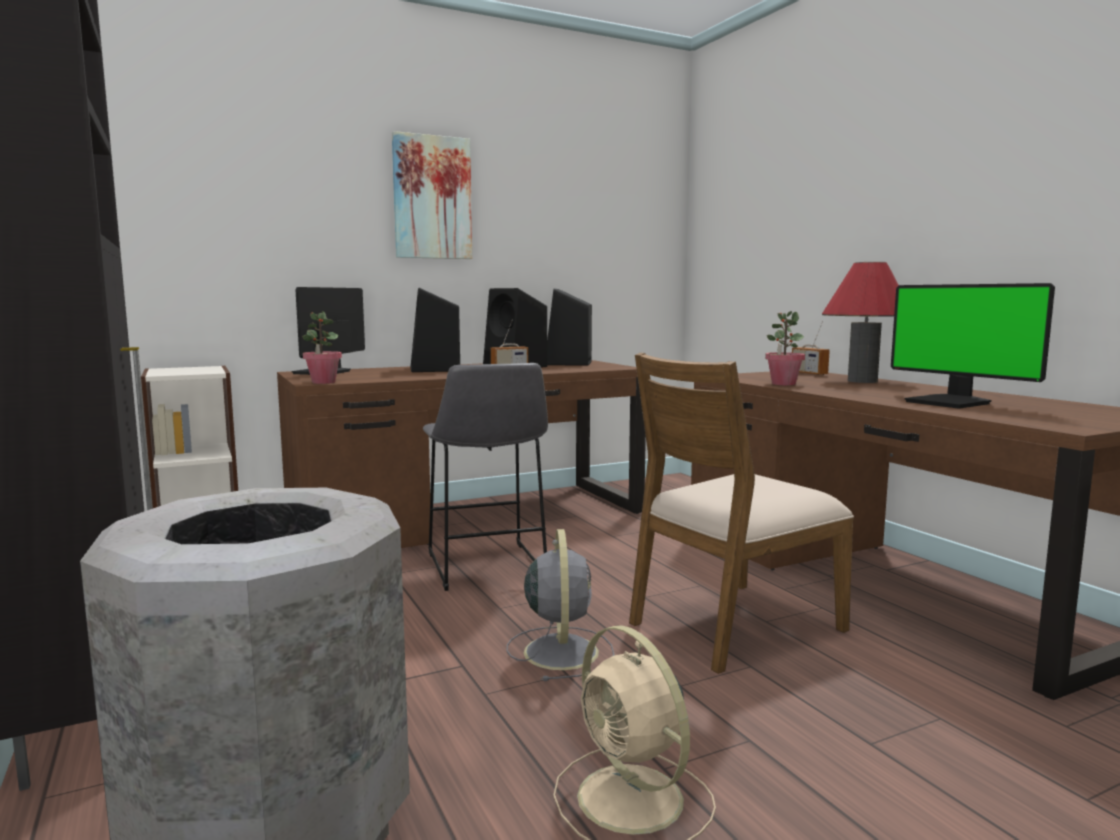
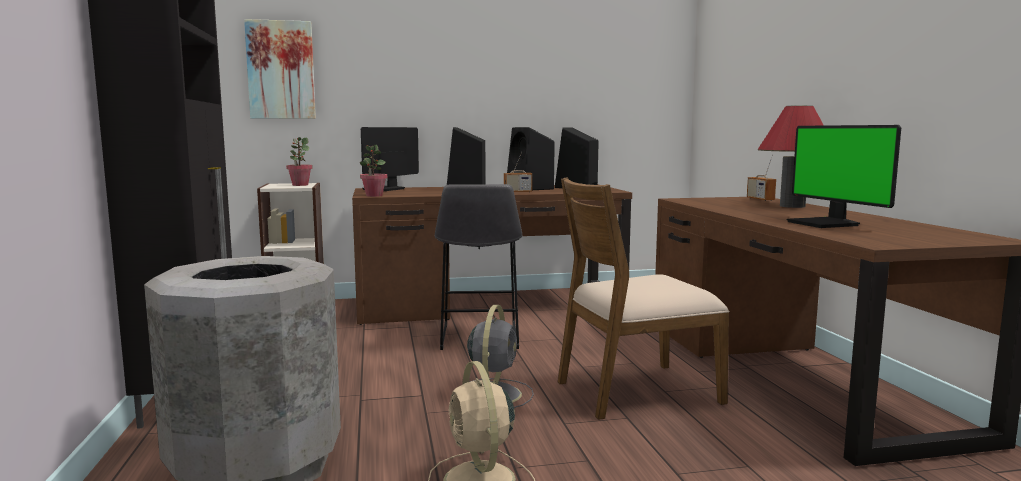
camera: 15 degrees right, 0 degrees up
(432, 198) = (473, 58): picture -> picture (281, 70)
(783, 384) = (717, 206): potted plant -> potted plant (300, 185)

